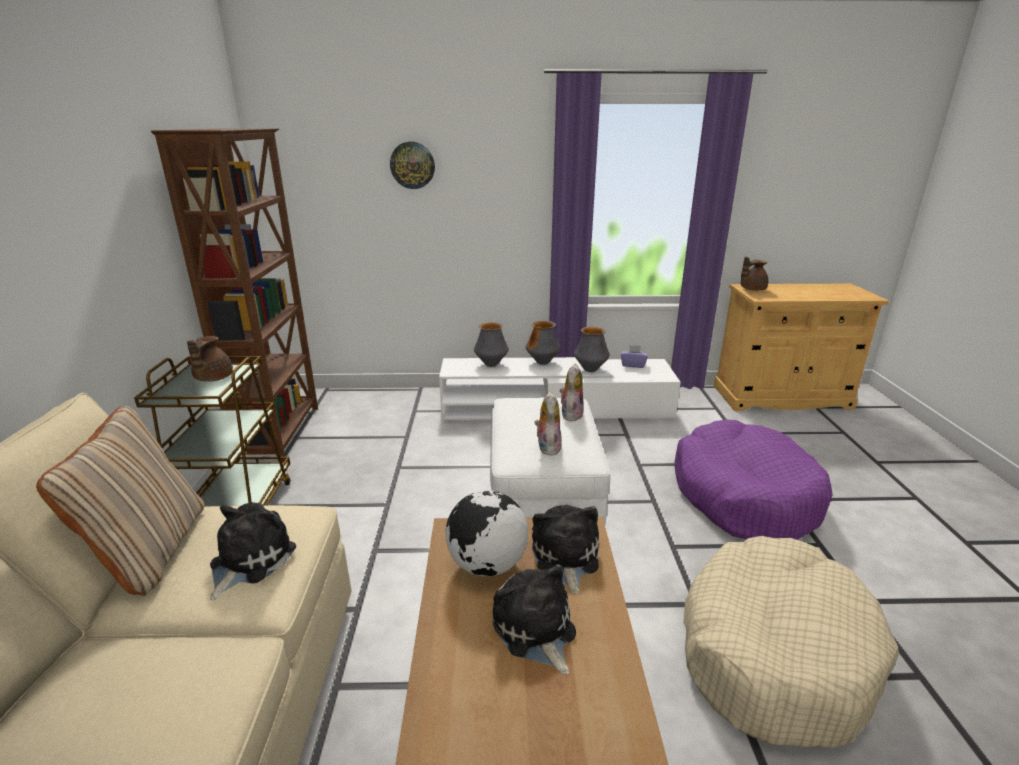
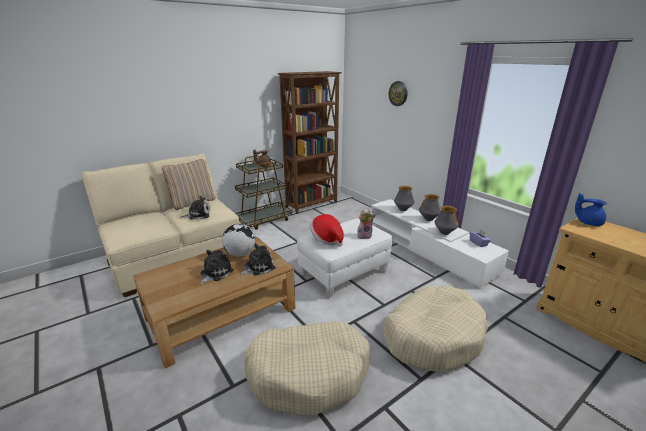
camera: 55 degrees right, 0 degrees up
(547, 447) = (327, 239): plush toy -> hat
(743, 495) = (432, 336): purple dog bed -> beige dog bed
(751, 289) = (588, 222): brown teapot -> blue teapot

